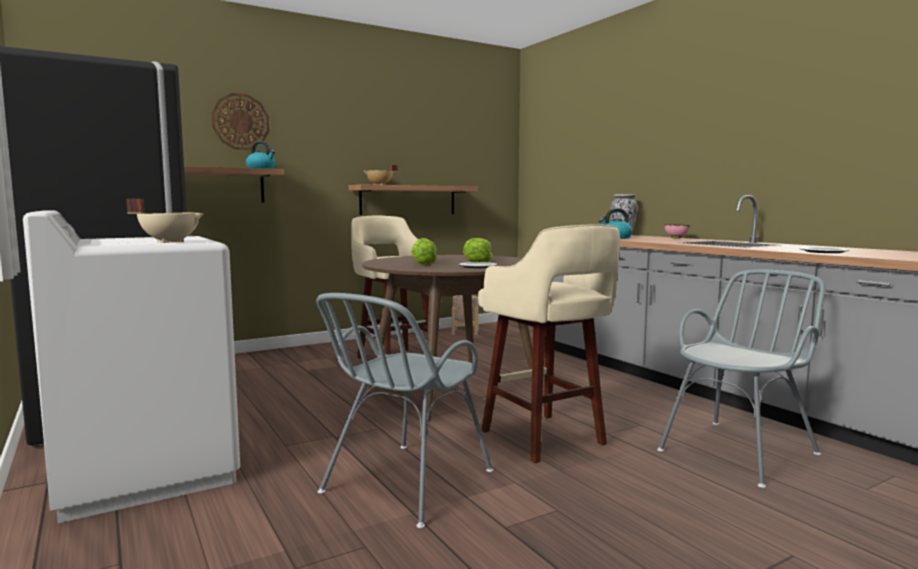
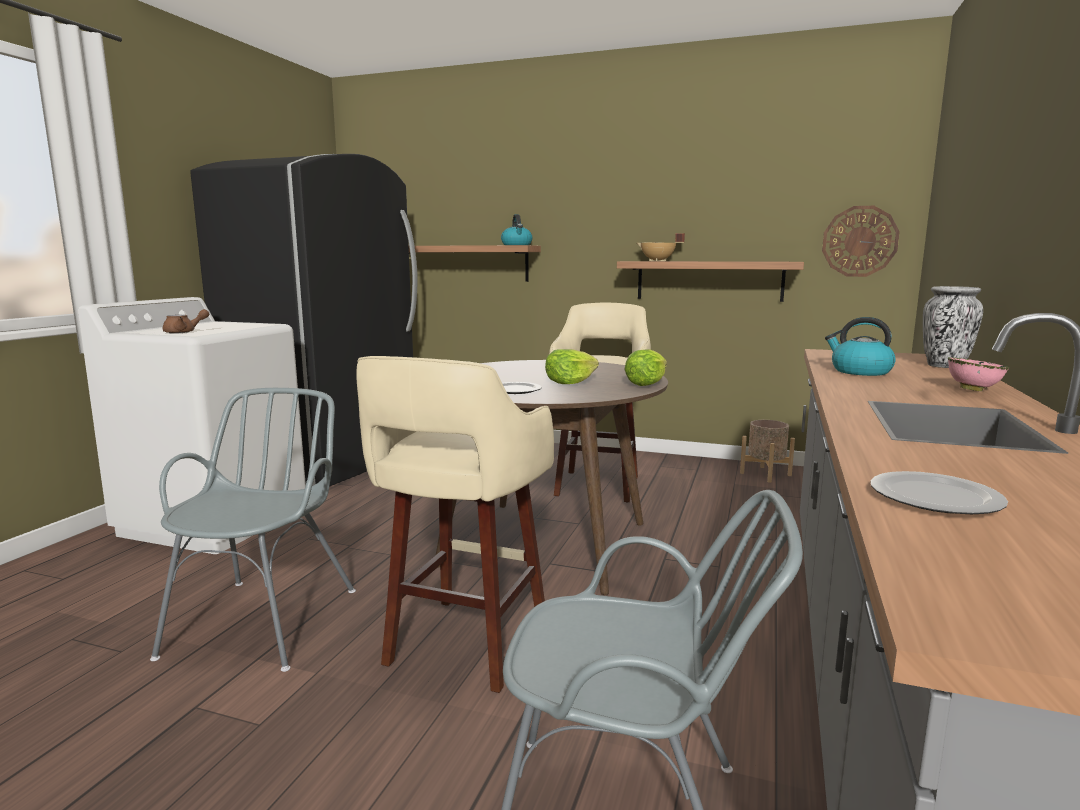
camera: 50 degrees right, 5 degrees up
(170, 242) = (184, 332): beige cooking pot -> brown teapot
(240, 122) = (508, 193): wall clock -> wall clock (859, 241)
(405, 484) = (265, 617): grey chair -> grey chair turned 105 degrees clockwise
(423, 263) = (502, 375): lettuce -> lettuce (646, 384)

